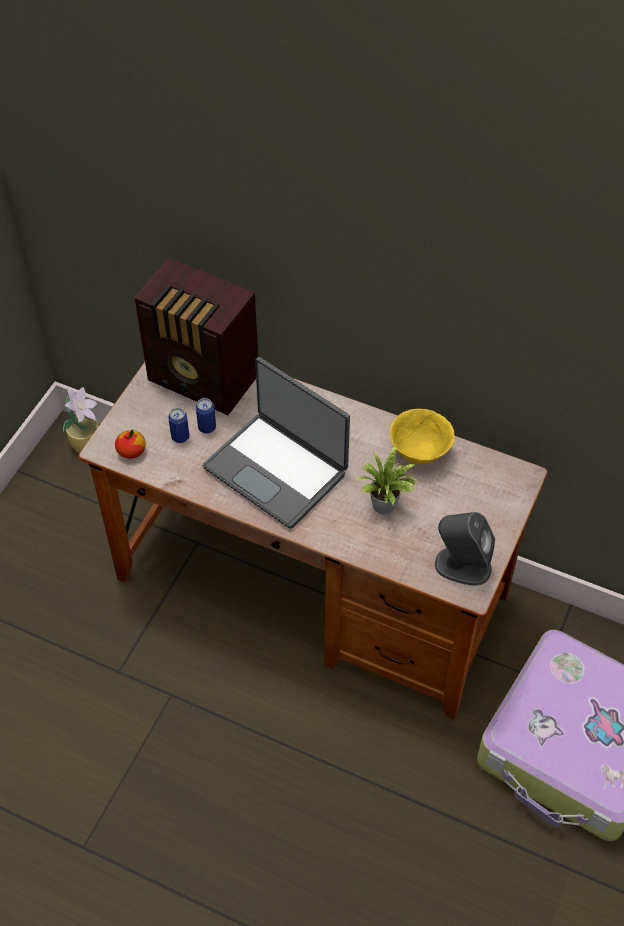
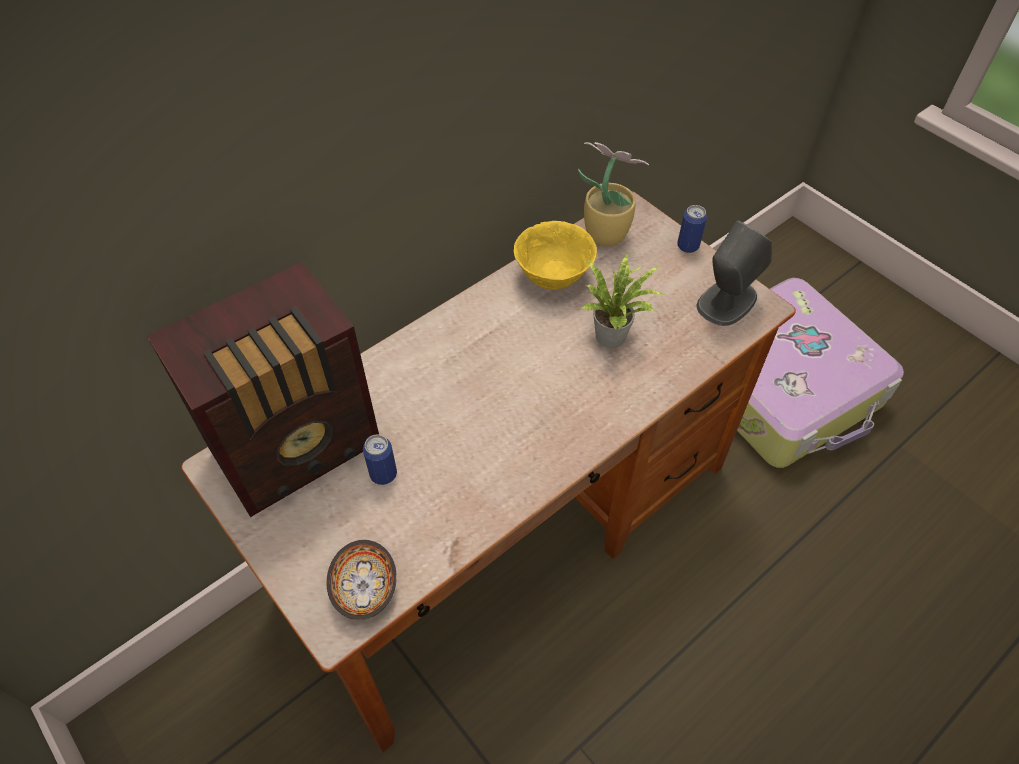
camera: 65 degrees left, 0 degrees up
(87, 444) = (147, 710): potted plant -> potted plant (604, 233)
(131, 451) = (365, 587): apple -> bowl
(180, 437) = (379, 513): can -> can (688, 246)
(277, 469) = (500, 421): laptop -> none

